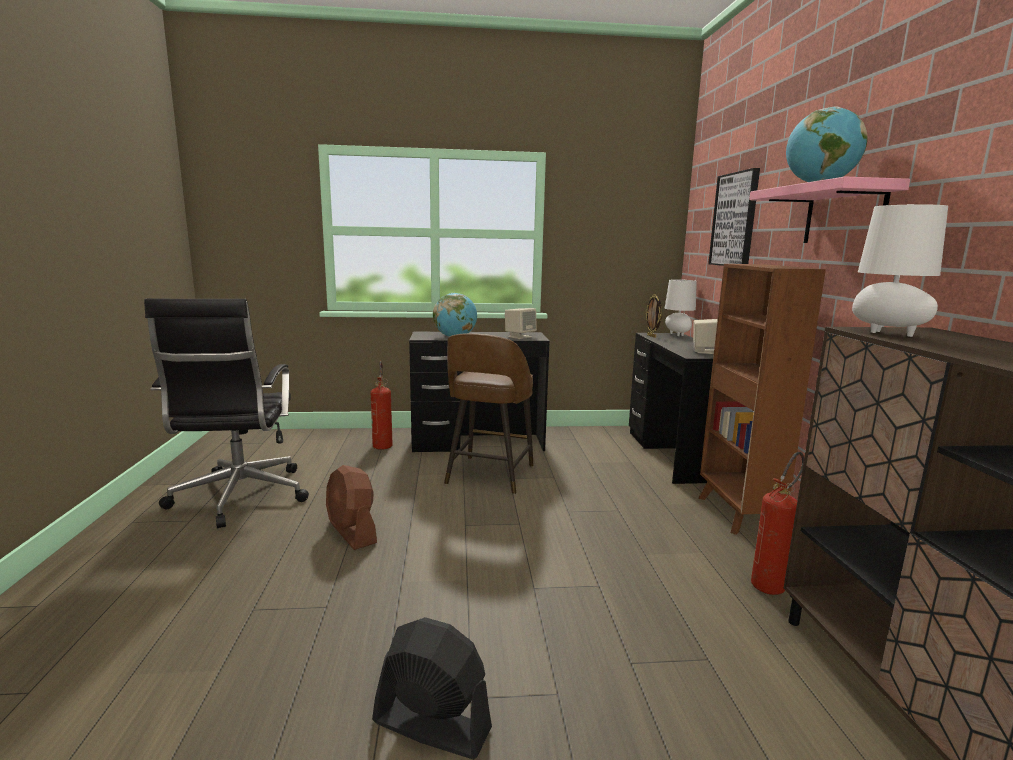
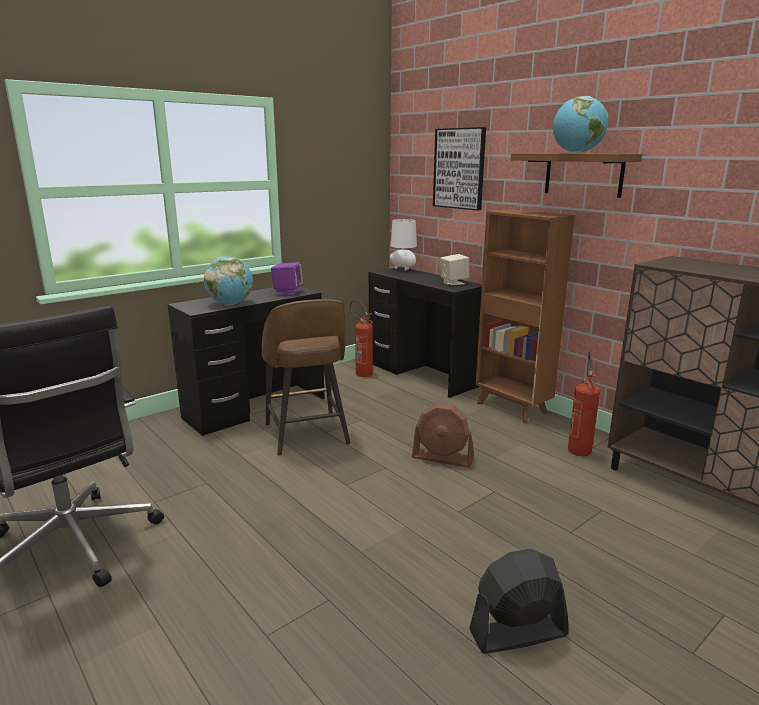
camera: 35 degrees left, 5 degrees up
(352, 532) = (256, 530): brown fan -> brown fan (443, 458)
(383, 444) = (159, 437): fire extinguisher -> fire extinguisher (361, 373)
(520, 336) = (287, 292): beige speaker -> purple speaker
(652, 336) = (388, 274): picture frame -> none
(844, 215) = (583, 174): pink shelf -> brown shelf
(886, 333) = (675, 265): white table lamp -> none

